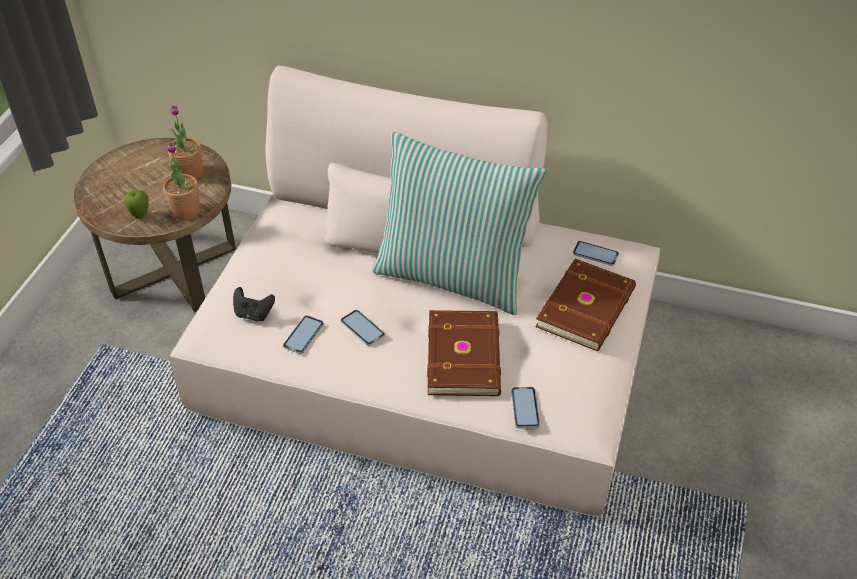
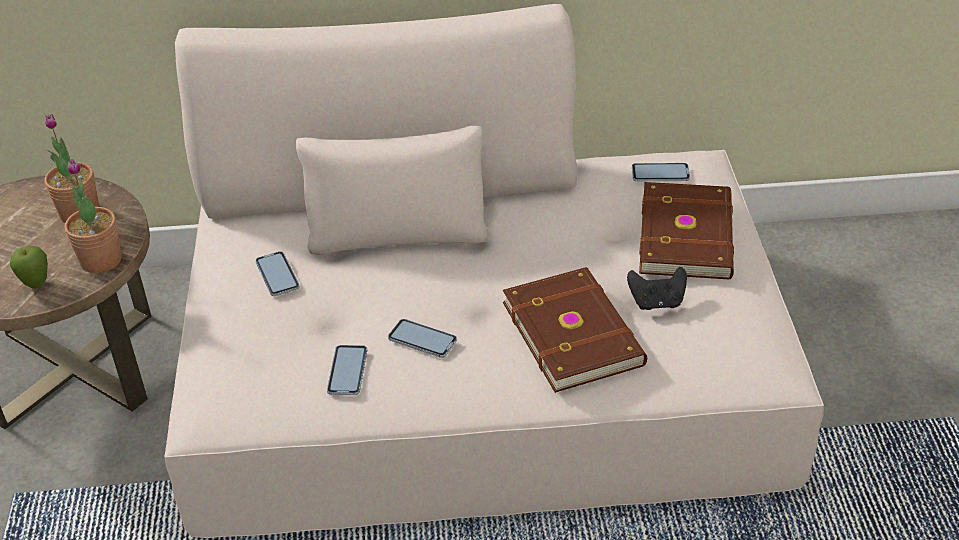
camera: 20 degrees left, 5 degrees down
(253, 314) = (263, 365): black game controller -> black game controller (657, 302)
(453, 276) = (502, 245): pillow -> none
(525, 408) = (684, 370): phone -> phone (277, 275)

